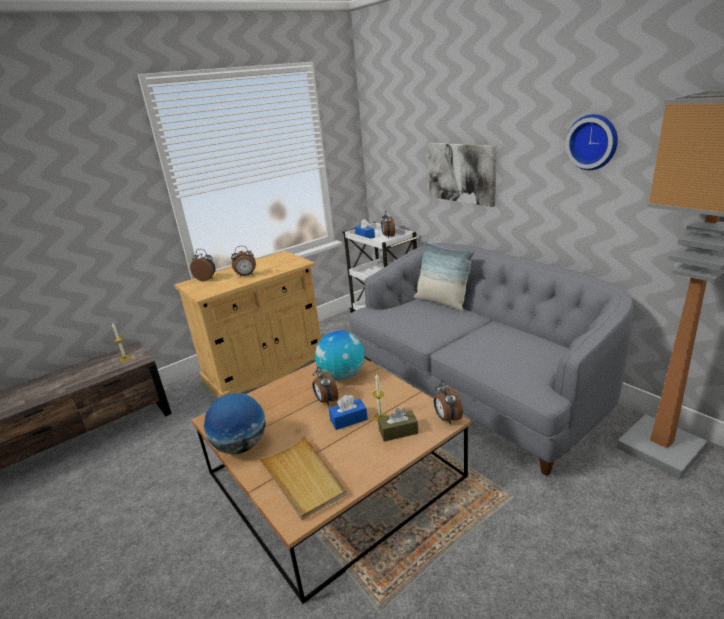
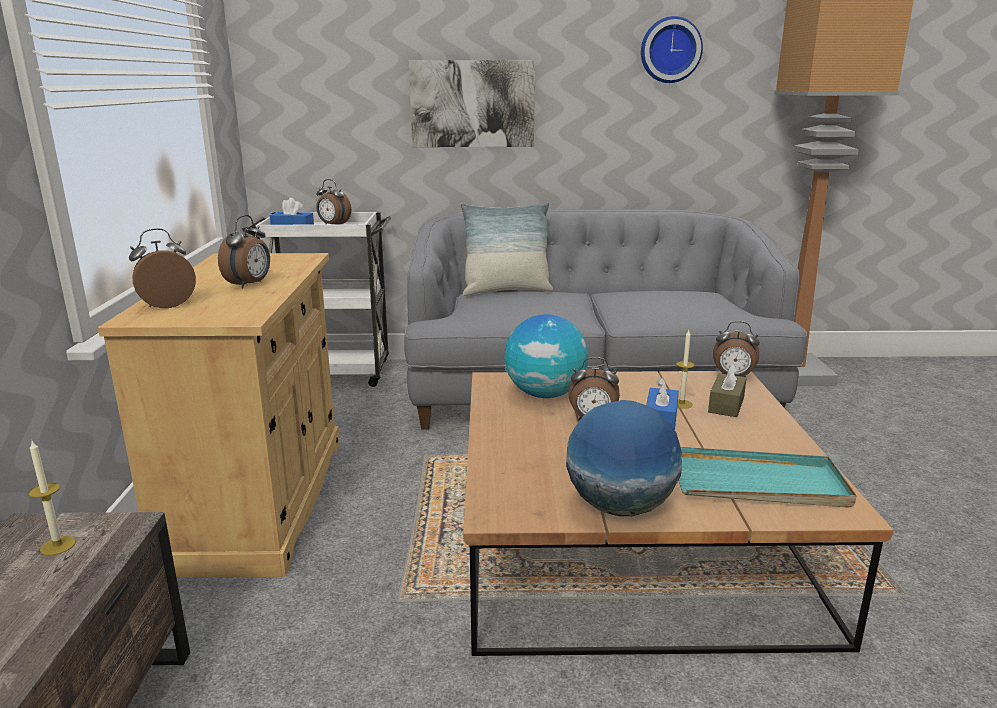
camera: 55 degrees left, 5 degrees down
(302, 478) = (759, 484): beige tray -> turquoise tray

